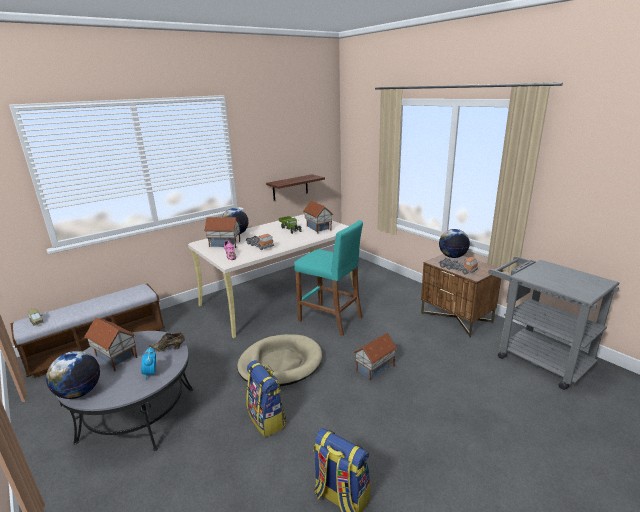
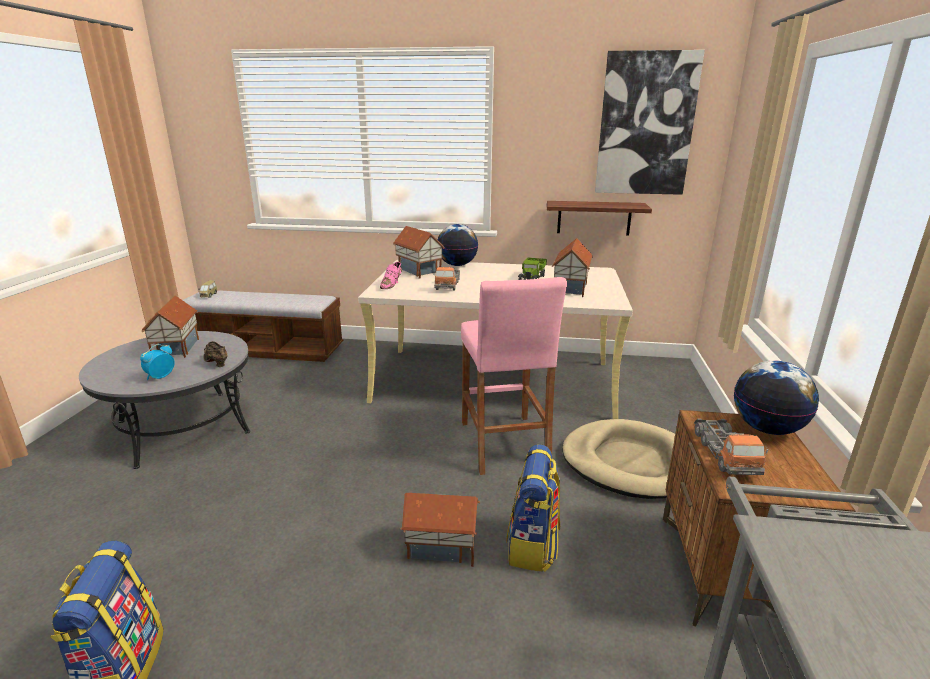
camera: 45 degrees right, 0 degrees up
(79, 392) = (103, 364): globe -> none
(267, 419) = (237, 513): backpack -> backpack (533, 546)
(280, 363) = (356, 460): beige dog bed -> beige dog bed (630, 463)
(306, 133) = (645, 125): none -> picture
(330, 319) = (504, 444): turquoise stool -> pink stool

